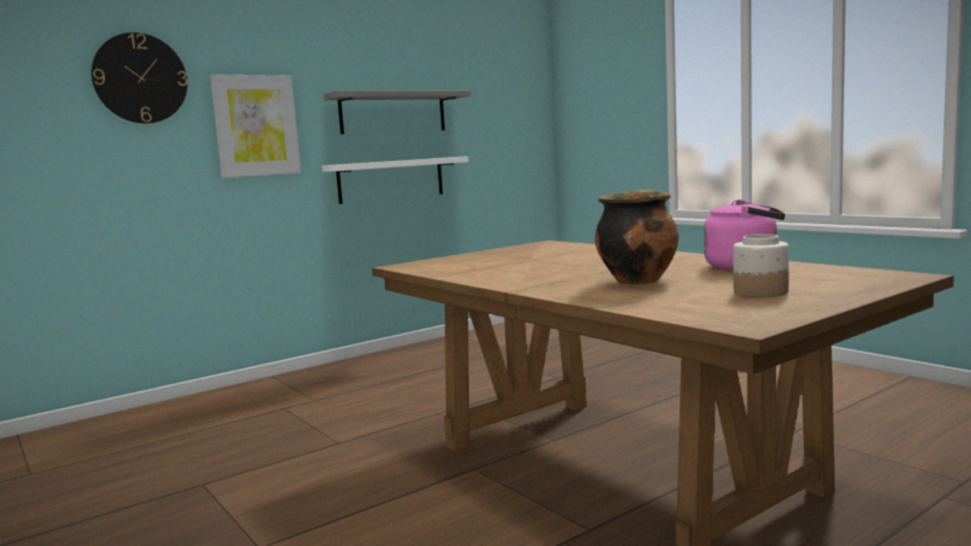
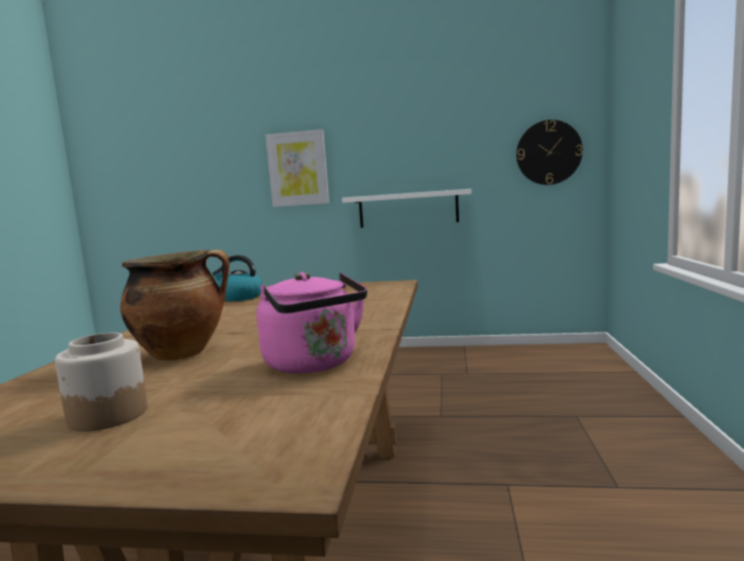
camera: 45 degrees right, 0 degrees up
(140, 78) = (224, 141): wall clock -> wall clock (548, 152)
(393, 113) = (412, 152): grey shelf -> none
(450, 266) = (240, 297): none -> kettle

